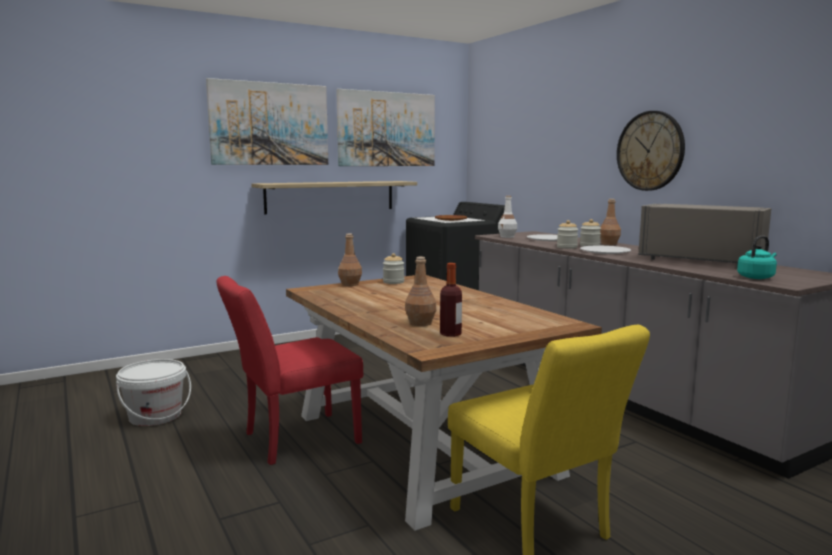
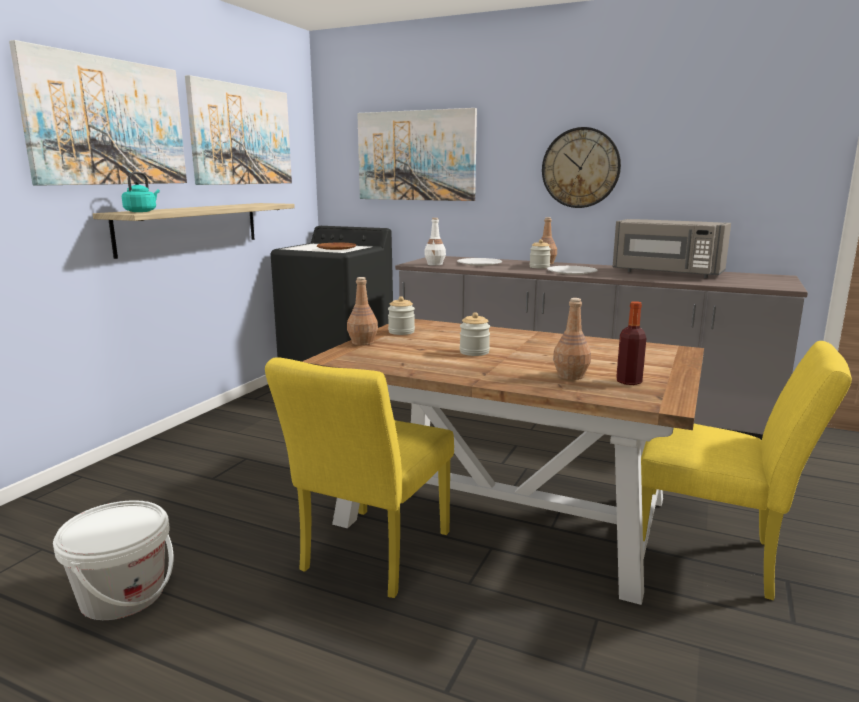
camera: 35 degrees left, 5 degrees up
(293, 440) = (370, 557): red chair -> yellow chair
(528, 142) = (416, 156): none -> picture
(567, 247) = (528, 271): jar -> jar (474, 352)
(701, 261) = (666, 273): grey microwave -> grey microwave turned 150 degrees counterclockwise
(756, 277) = (751, 284): turquoise kettle -> turquoise kettle (142, 211)

